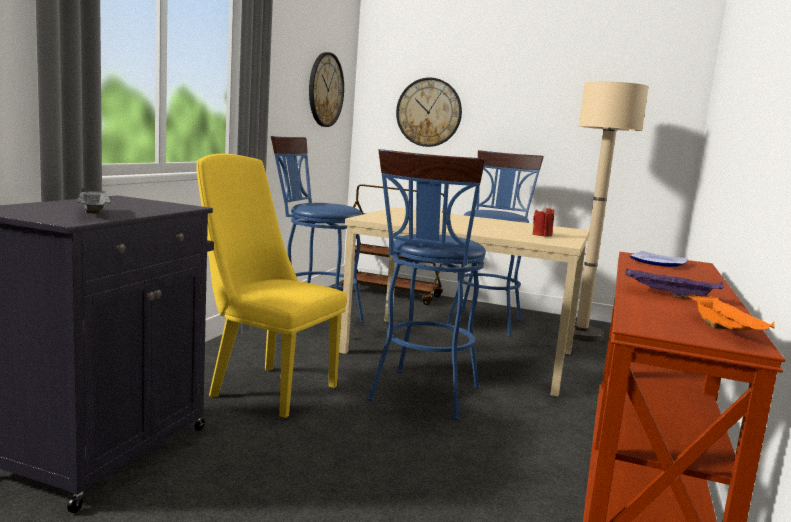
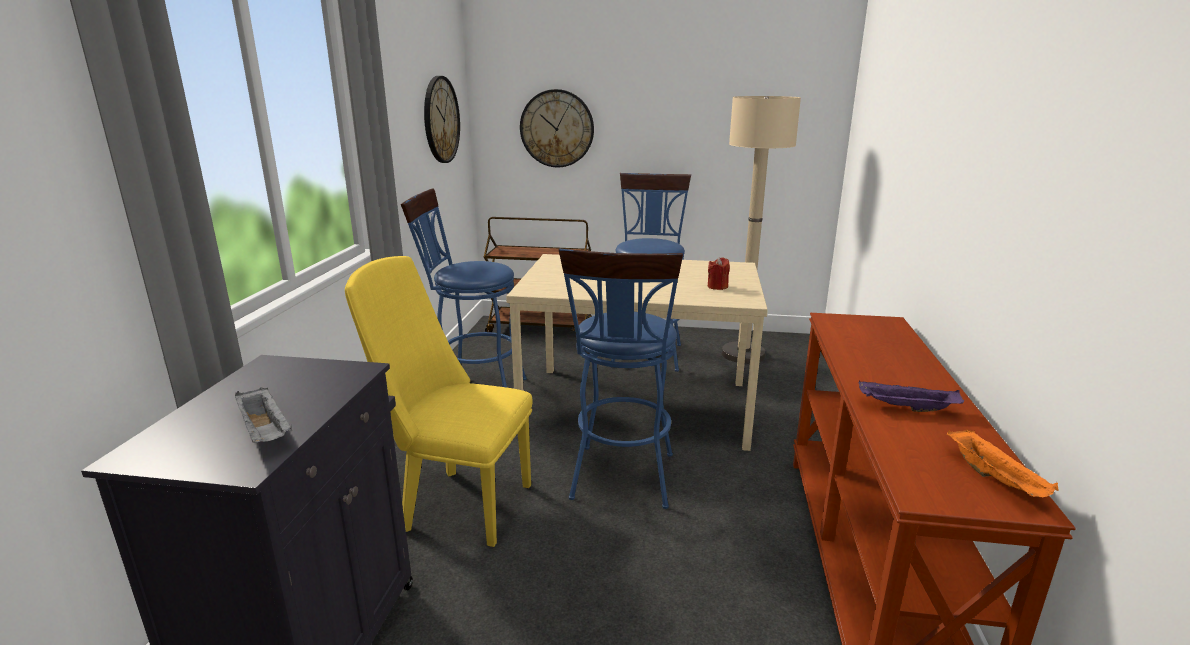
camera: 10 degrees left, 10 degrees up
(659, 263) = (858, 331): plate -> none

